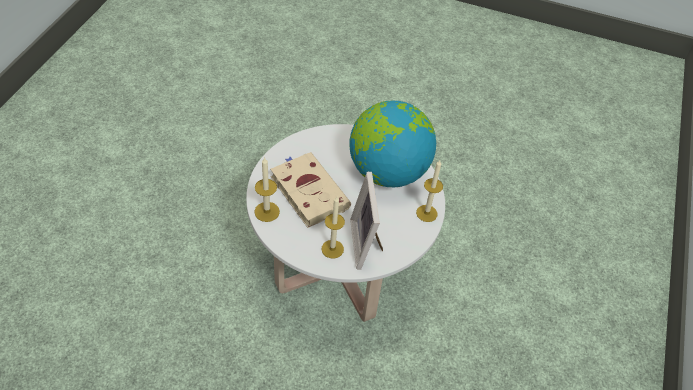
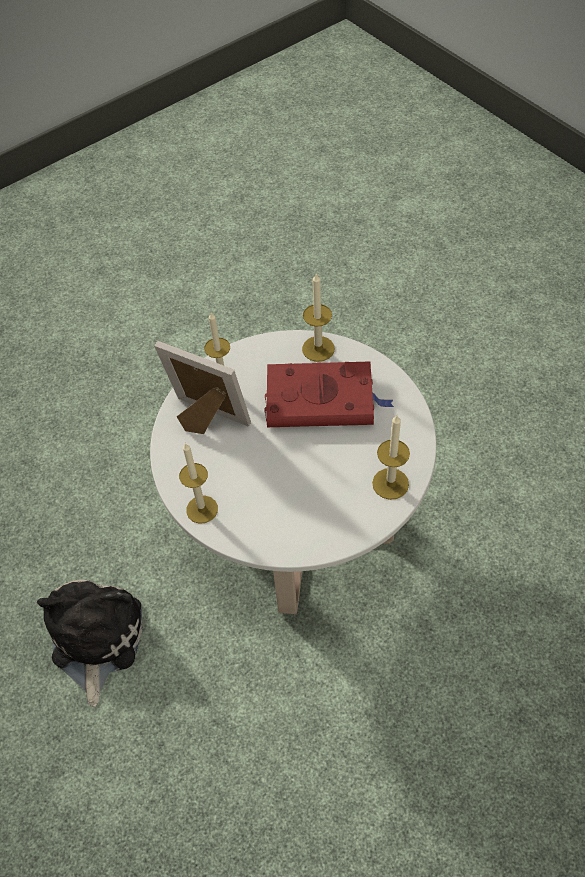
camera: 130 degrees right, 5 degrees up
(307, 191) = (323, 400): beige book -> red book
(344, 138) = (390, 483): none -> candle
(387, 172) = (298, 503): globe -> none
(488, 336) = (95, 640): none -> plush toy

